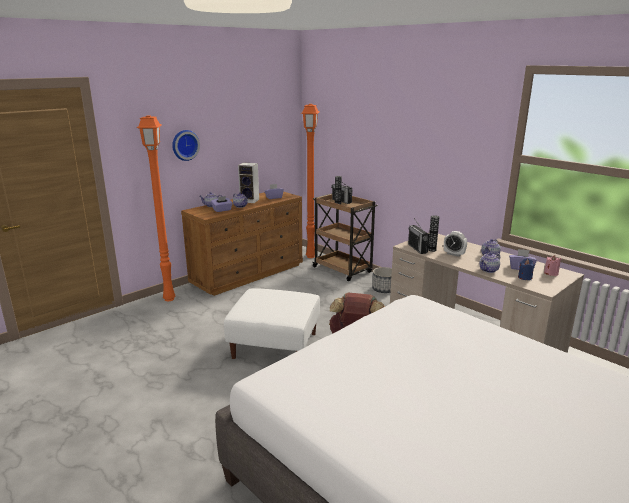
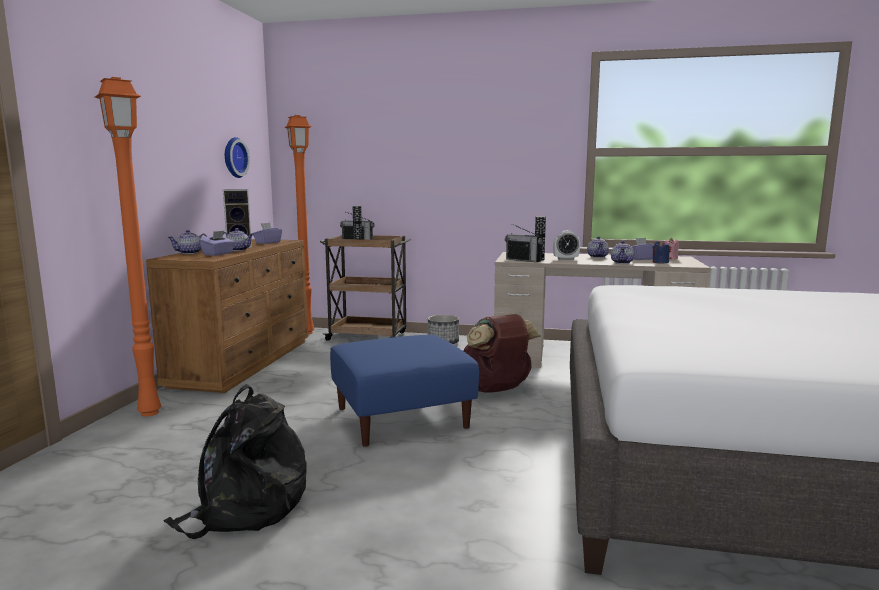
camera: 35 degrees left, 10 degrees down
(143, 374) = (245, 507): none -> black backpack
(184, 145) = (145, 150): wall clock -> wall clock (233, 157)
(275, 345) = (401, 417): white ottoman -> blue ottoman

